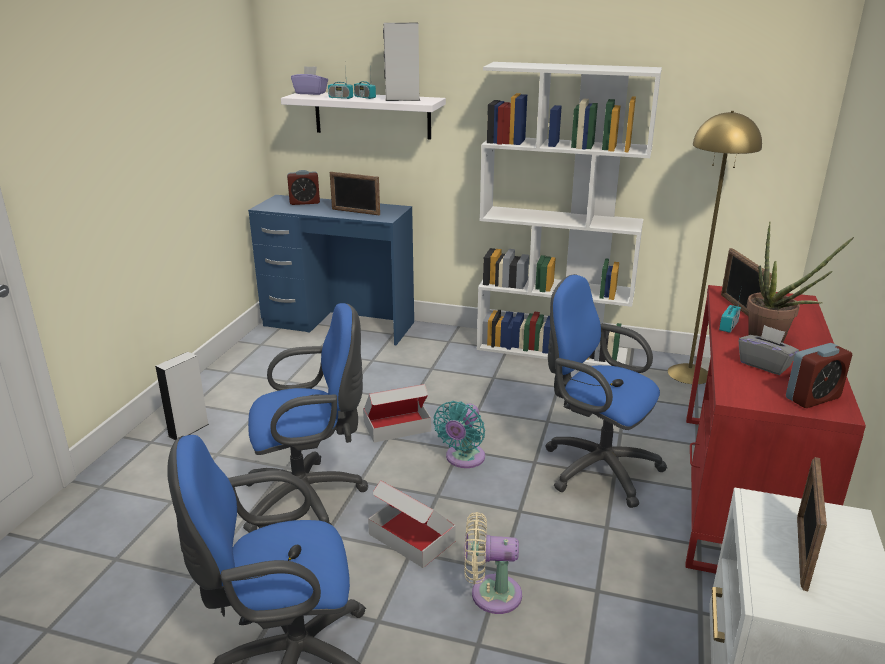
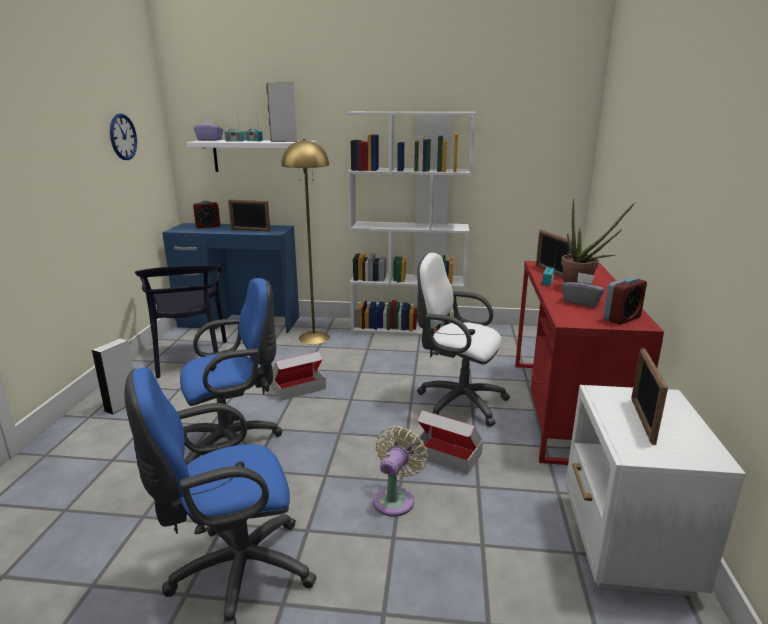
camera: 10 degrees left, 5 degrees down
(203, 95) = (123, 137): none -> wall clock
(273, 372) = (190, 358): none -> black chair
(412, 537) = (324, 465): cardboard box -> cardboard box (448, 454)
(463, 459) = (355, 405): turquoise fan -> none
(490, 594) = (395, 498): beige fan -> beige fan turned 120 degrees clockwise
(595, 467) = (456, 402): blue office chair -> white office chair
(689, 373) = (510, 336): yellow floor lamp -> yellow floor lamp (314, 337)

